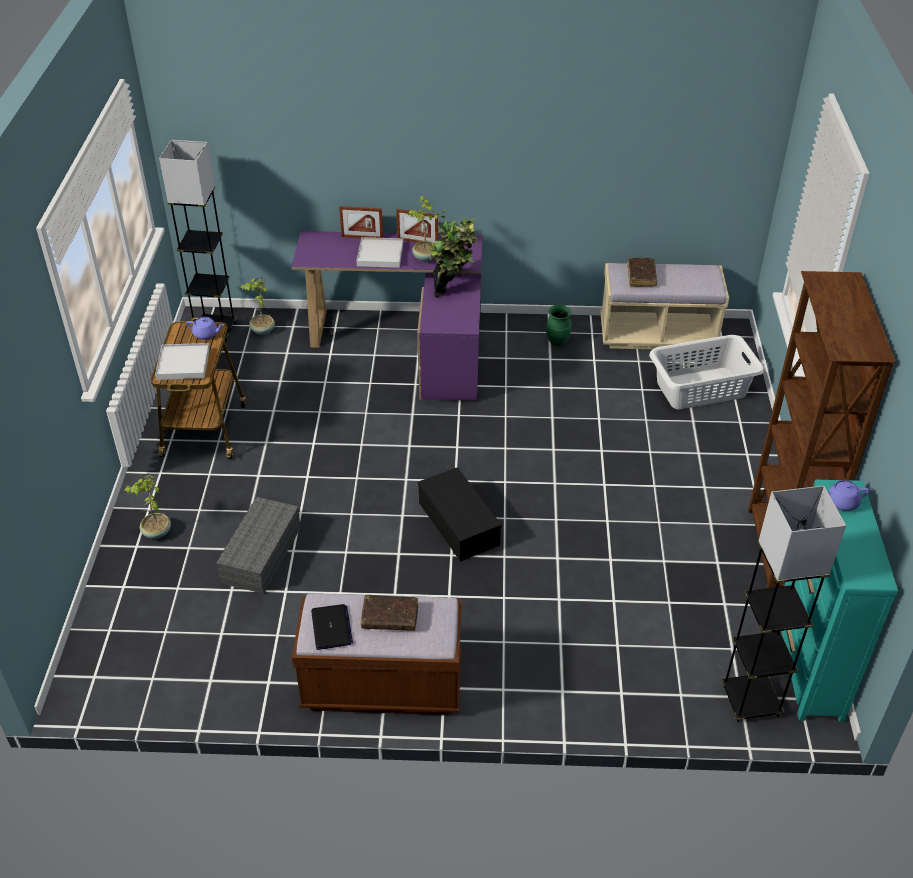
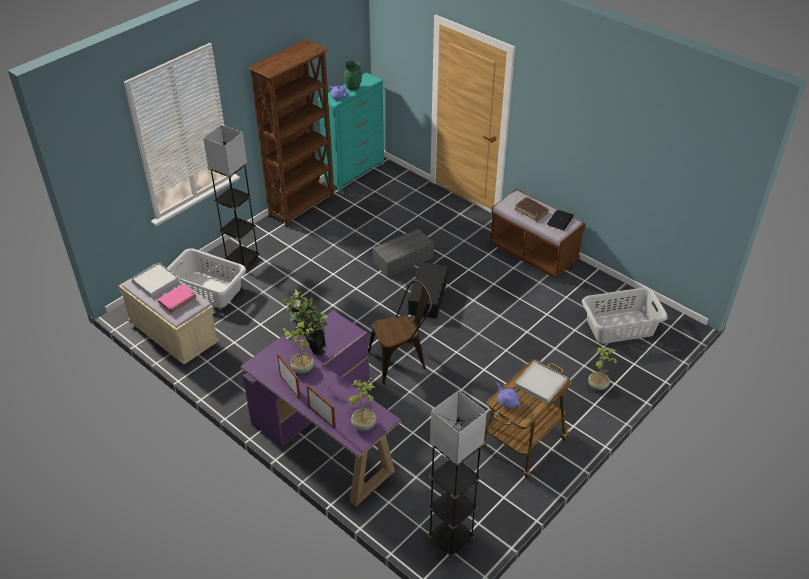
camera: 140 degrees left, 0 degrees up
(169, 631) = (620, 327): none -> grey laundry basket
(261, 553) = (545, 339): grey storage box -> grey storage box (403, 260)
(262, 331) = (415, 513): potted plant -> potted plant (364, 424)
(380, 255) = (329, 391): white tray -> white tray (155, 281)
(407, 436) = (401, 360): none -> brown chair
(558, 341) = (235, 368): green vase -> green vase (353, 87)
(641, 276) = (177, 301): brown book -> pink book
(750, 701) = (392, 175): grey floor lamp -> grey floor lamp (242, 260)

